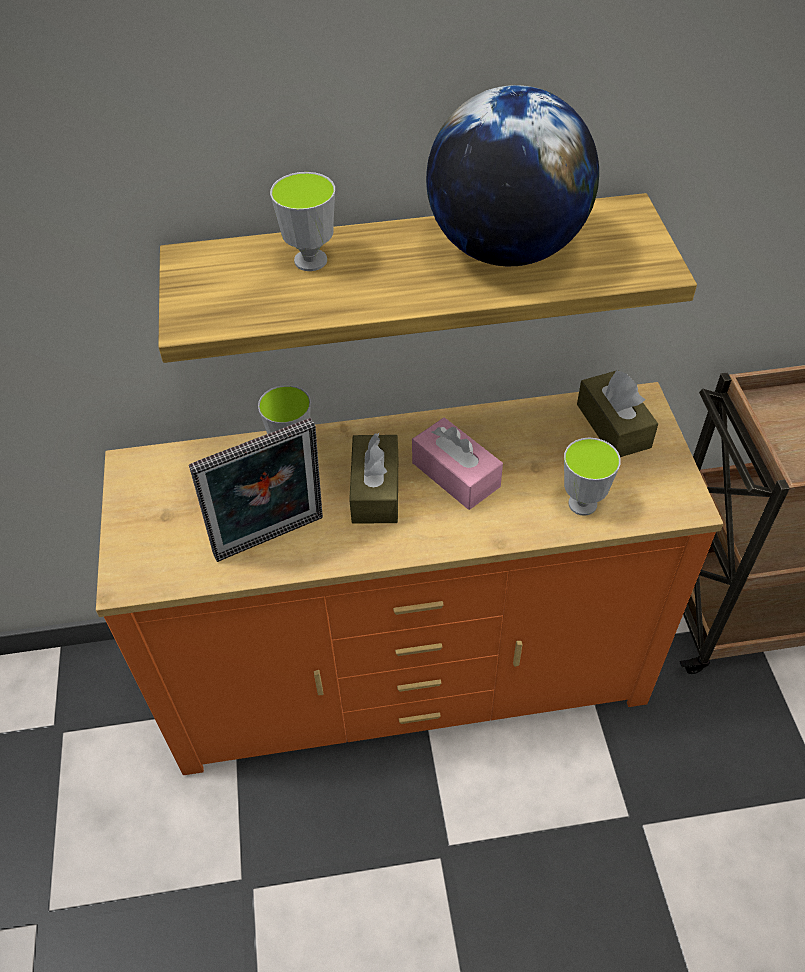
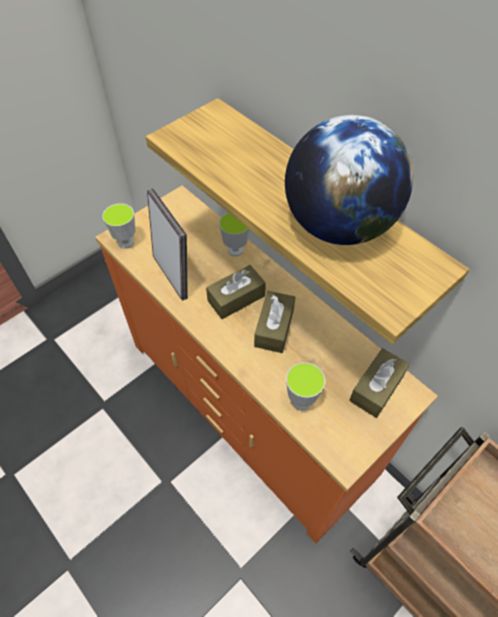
camera: 55 degrees right, 5 degrees up
(271, 541) = (173, 275): picture frame -> picture frame turned 150 degrees counterclockwise
(310, 260) = (253, 153): cup -> cup (126, 242)
(455, 474) = (274, 327): pink tissue box -> brown tissue box

